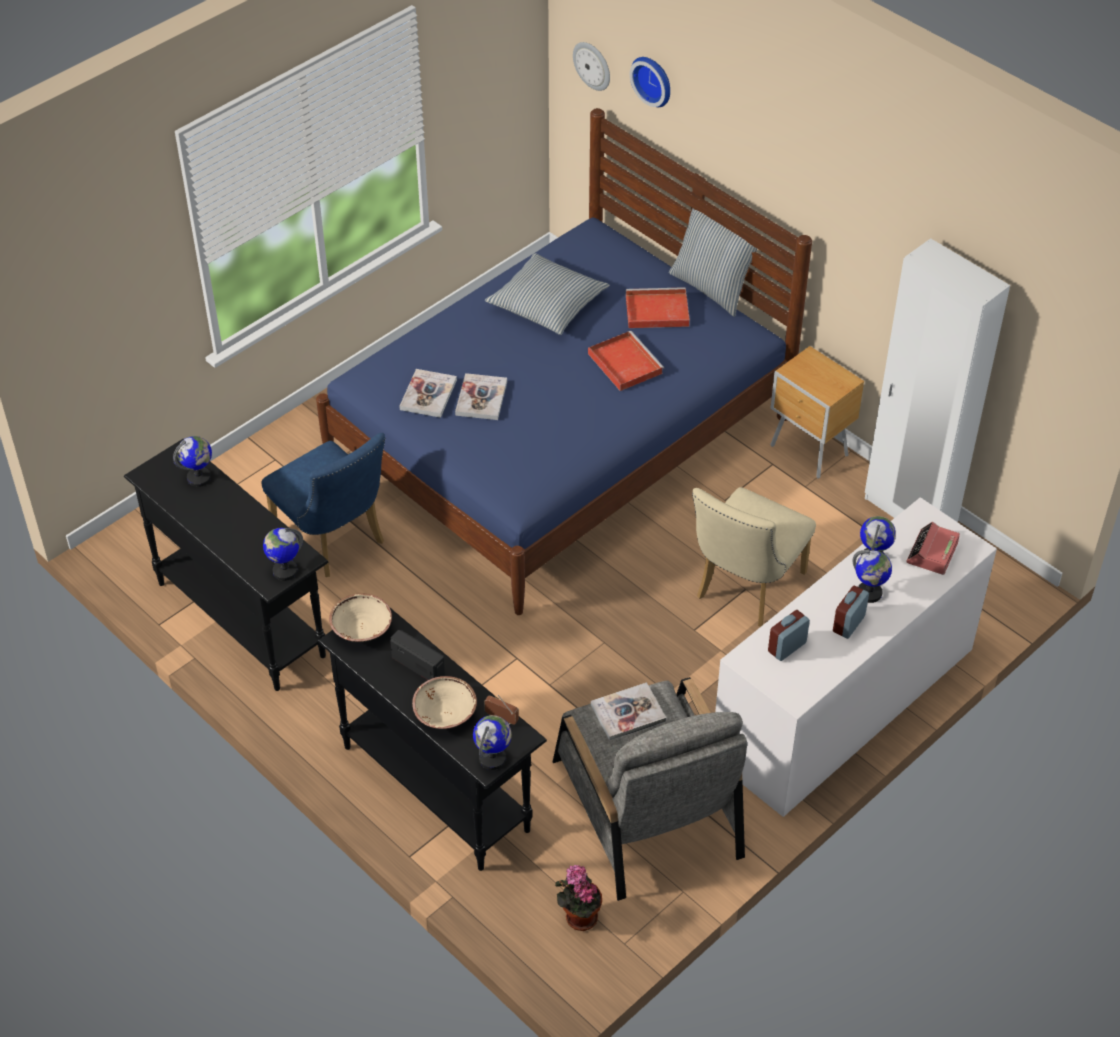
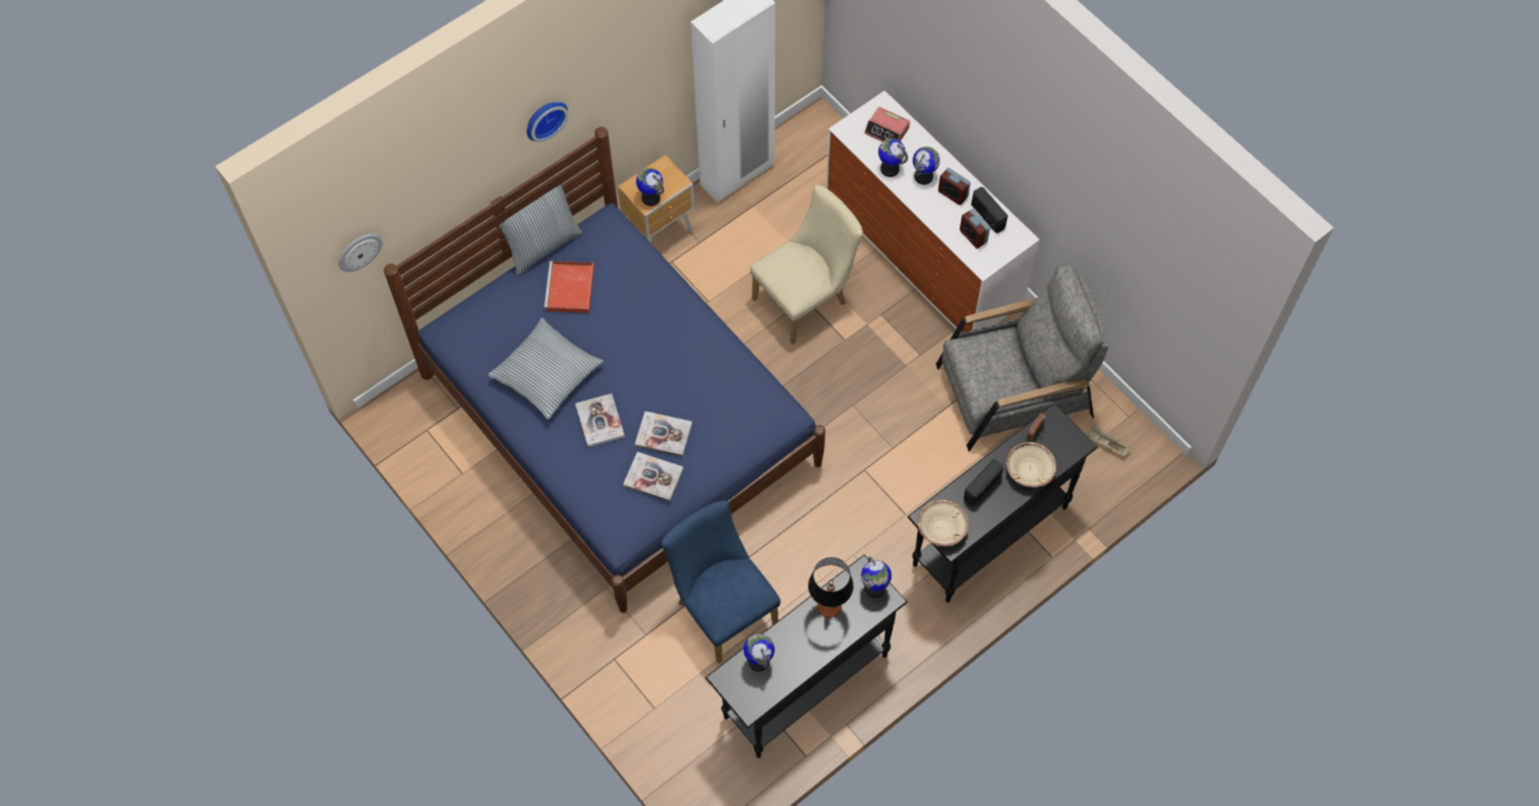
camera: 85 degrees left, 15 degrees up
(261, 532) = (829, 607): none -> table lamp
(334, 541) = (722, 608): blue chair -> blue chair turned 90 degrees counterclockwise
(493, 758) = (1072, 440): globe -> globe (650, 197)
(578, 916) = (1106, 444): potted plant -> beige tray
(624, 363) = (633, 320): red tray -> none
(628, 713) = (981, 369): book -> book (600, 421)
(654, 80) = (422, 194): wall clock -> wall clock (544, 118)
(744, 589) = (806, 299): beige chair -> beige chair turned 75 degrees counterclockwise
(821, 661) = (987, 216): none -> radio

